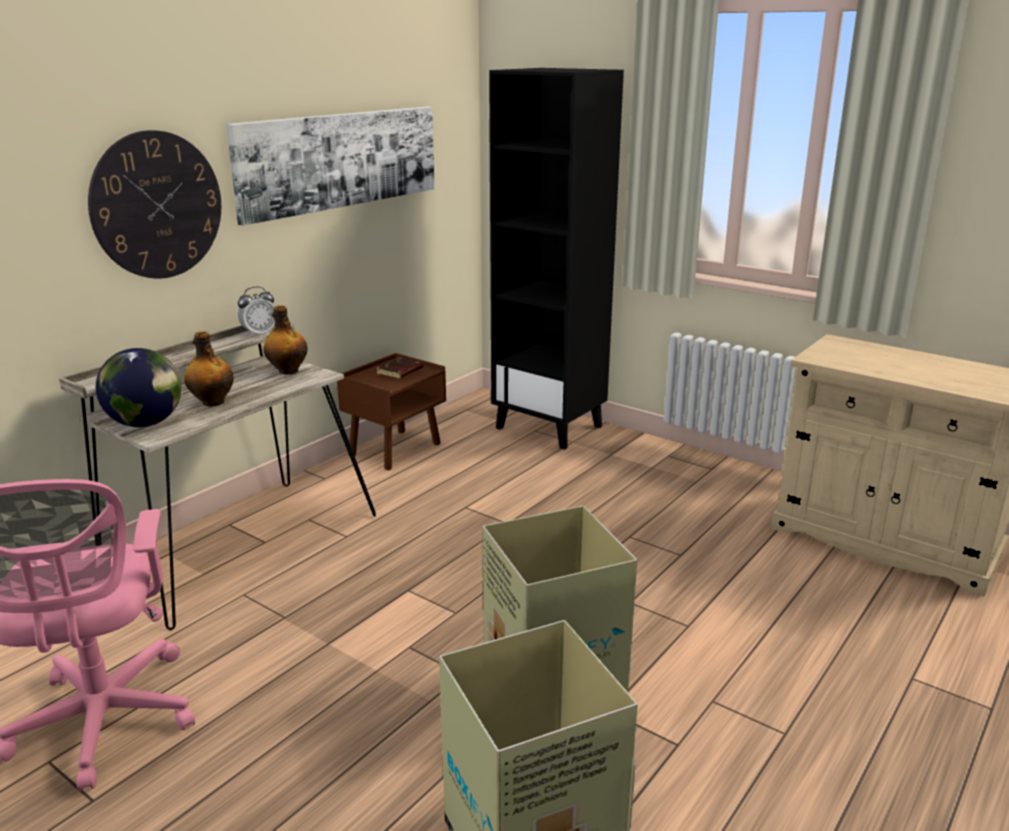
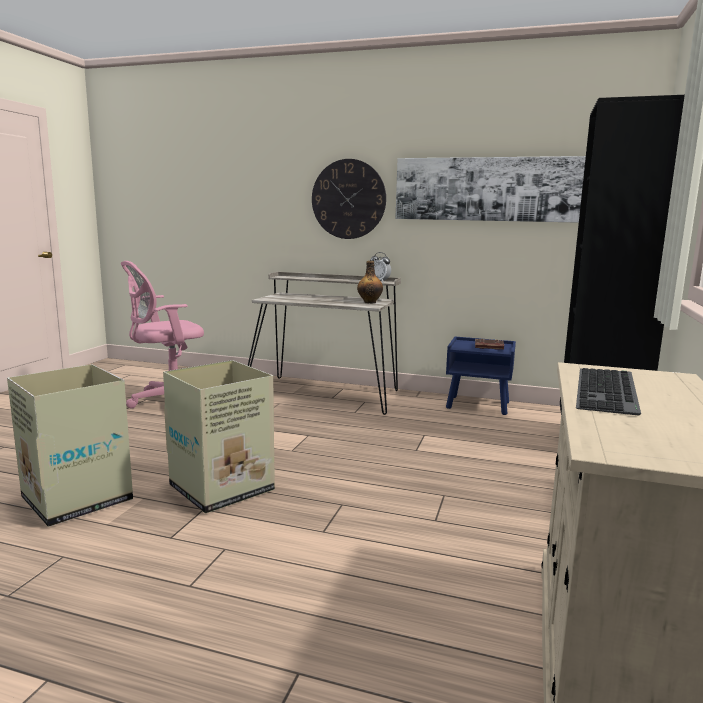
camera: 70 degrees right, 10 degrees down
(146, 423) = (278, 297): globe -> none
(212, 402) = (312, 299): bottle -> none
(395, 449) = (478, 405): brown nightstand -> blue nightstand
(881, 366) = (609, 390): none -> keyboard

